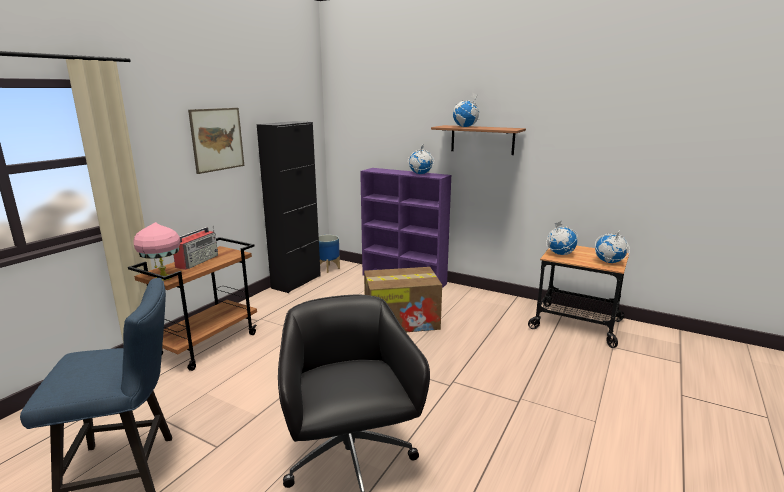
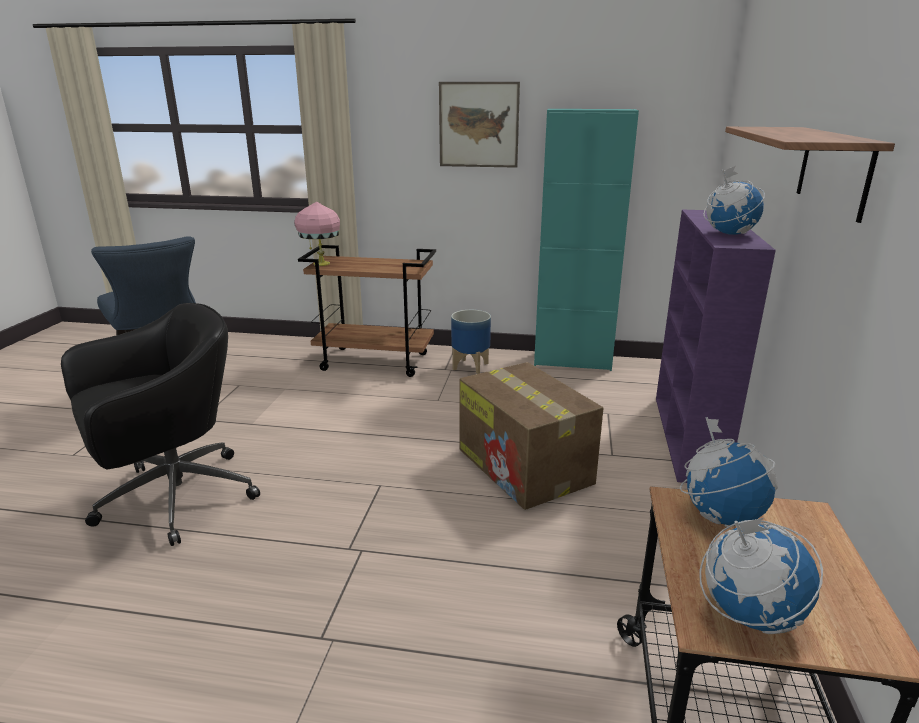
camera: 70 degrees right, 5 degrees up
(198, 261) = (375, 263): radio -> none
(296, 282) = (572, 361): black cabinet -> turquoise cabinet
(328, 268) = (645, 369): planter -> planter (471, 366)
(465, 127) = (782, 130): globe -> none

